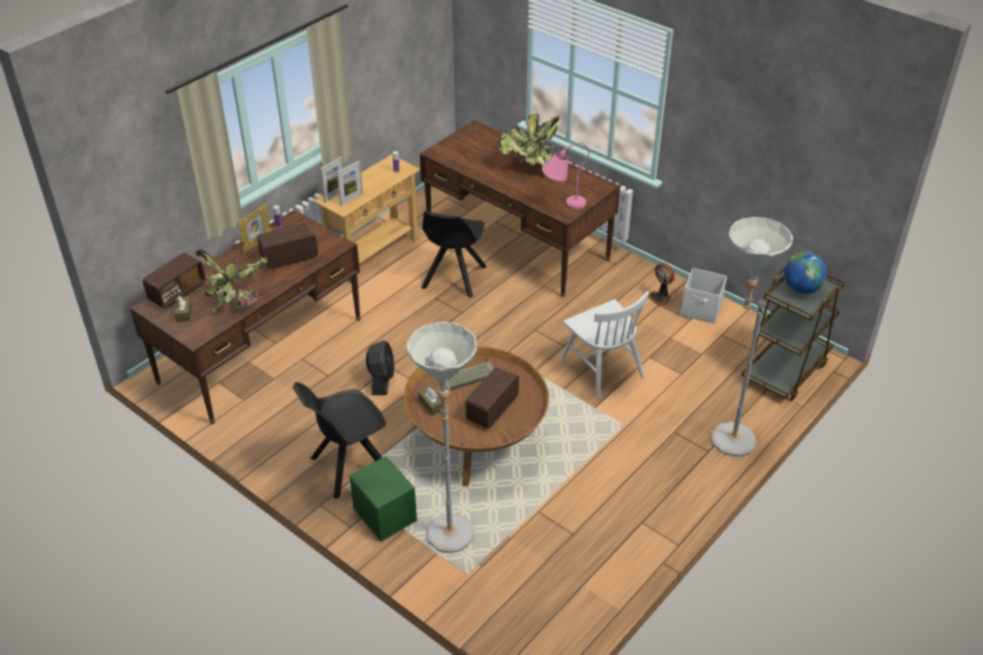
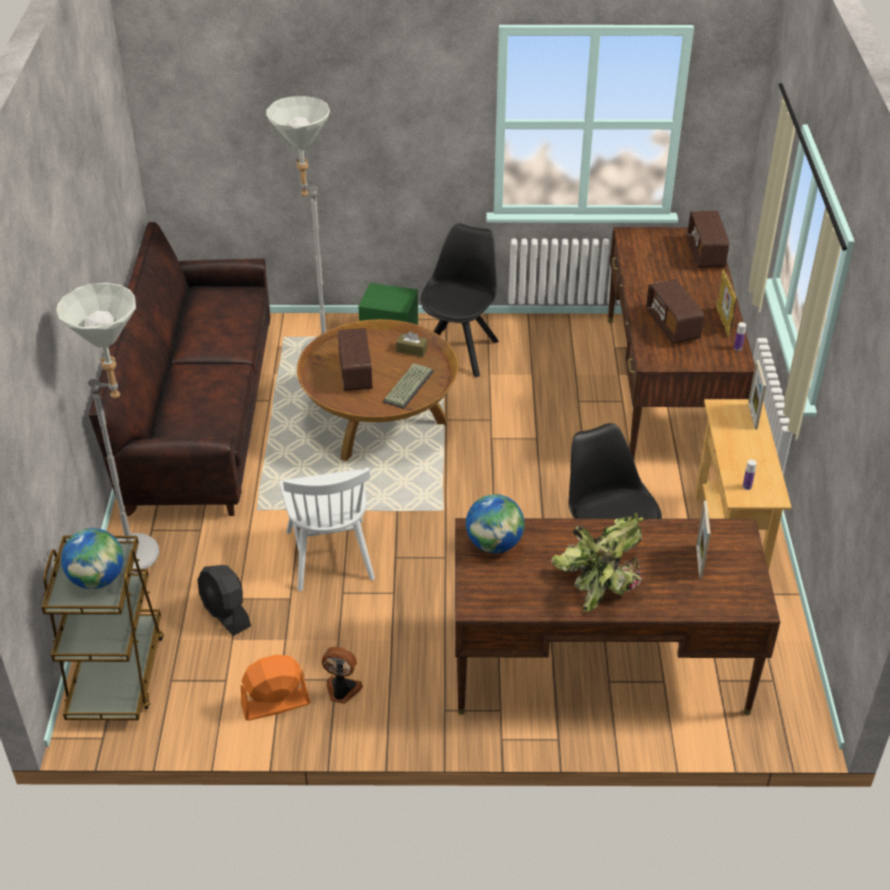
camera: 140 degrees right, 0 degrees up
(184, 313) = (670, 244): brown tissue box -> none
(238, 300) = (647, 273): potted plant -> none
(289, 258) = (672, 326): radio -> radio turned 135 degrees clockwise
(351, 199) = (729, 421): picture frame -> picture frame (699, 561)
(381, 379) = (528, 423): black fan -> black fan (225, 613)
(562, 204) = (494, 544): pink table lamp -> globe
(602, 368) = (330, 554): white chair -> white chair turned 120 degrees counterclockwise
(606, 530) = (199, 417): none -> brown sofa
(702, 310) = (275, 704): white storage box -> orange fan

